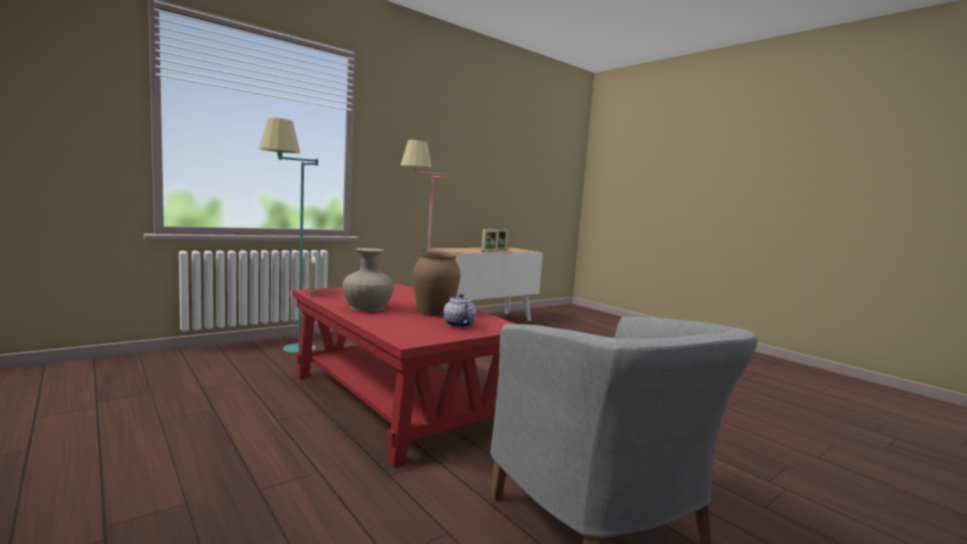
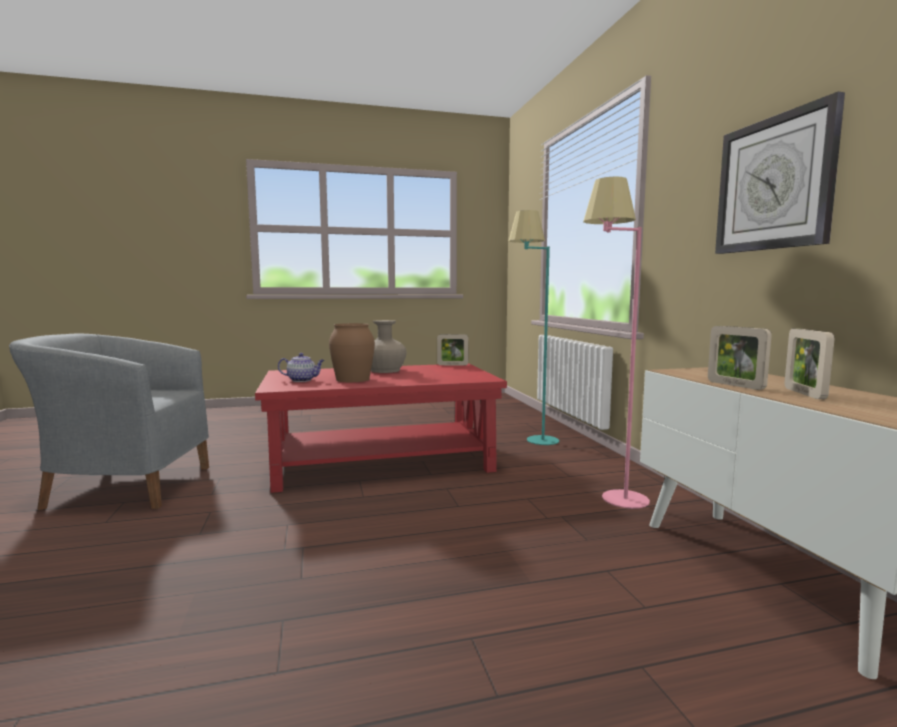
camera: 115 degrees right, 0 degrees up
(443, 163) = (774, 184): none -> wall clock

